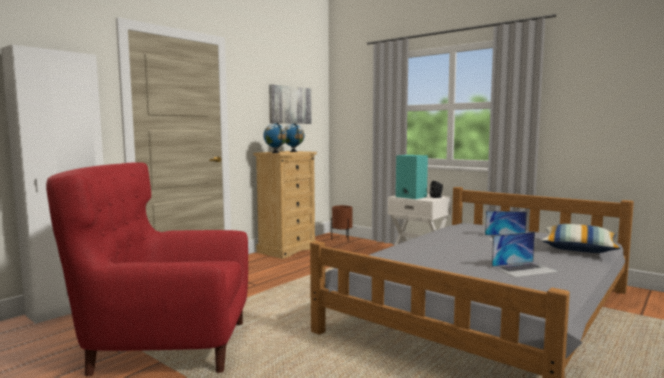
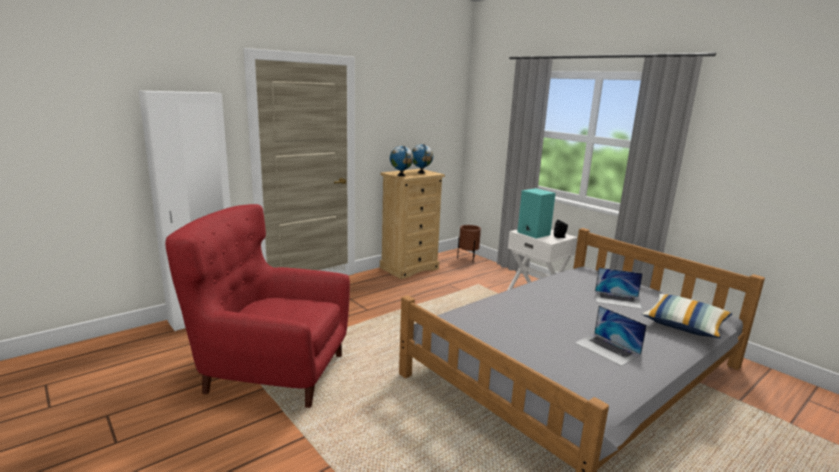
camera: 10 degrees right, 10 degrees up
(290, 105) = (423, 121): picture -> none
(524, 269) = (607, 349): laptop -> laptop turned 60 degrees clockwise

